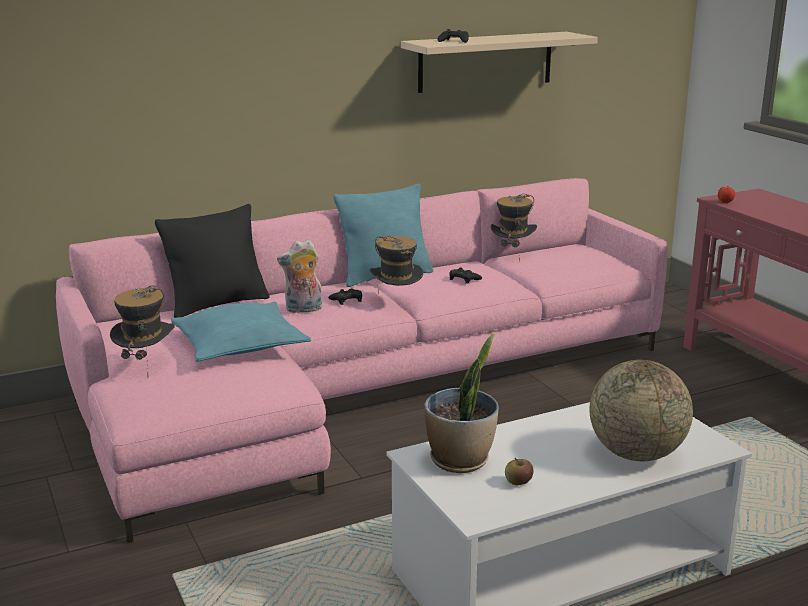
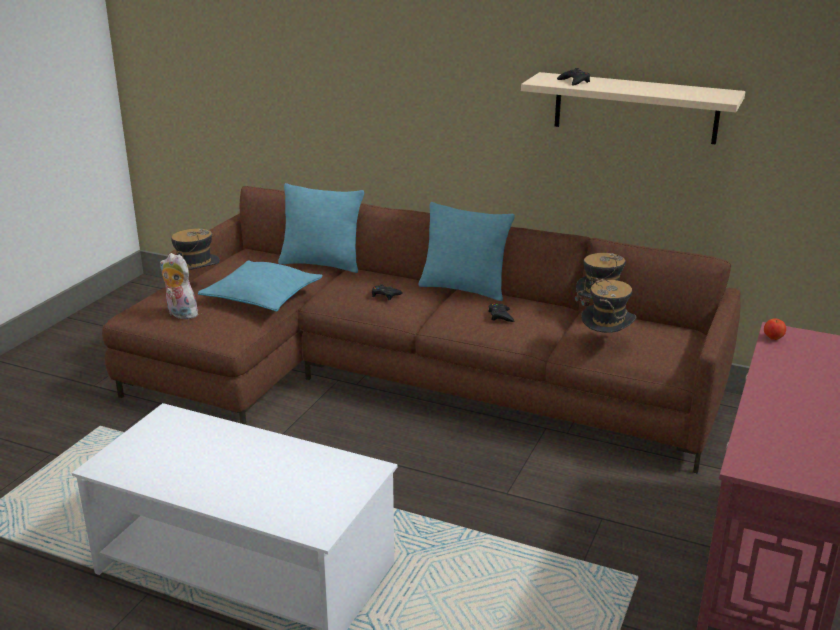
camera: 50 degrees right, 5 degrees up
(217, 304) = (321, 264): black pillow -> turquoise pillow
(303, 309) = (348, 290): plush toy -> plush toy (180, 314)
(358, 390) = (403, 378): pink sofa -> brown sofa
(396, 302) = (416, 312): hat -> hat (606, 345)
(460, 460) = (175, 432): potted plant -> none
(518, 482) = (164, 464): apple -> none
(636, 454) = (263, 497): globe -> none

